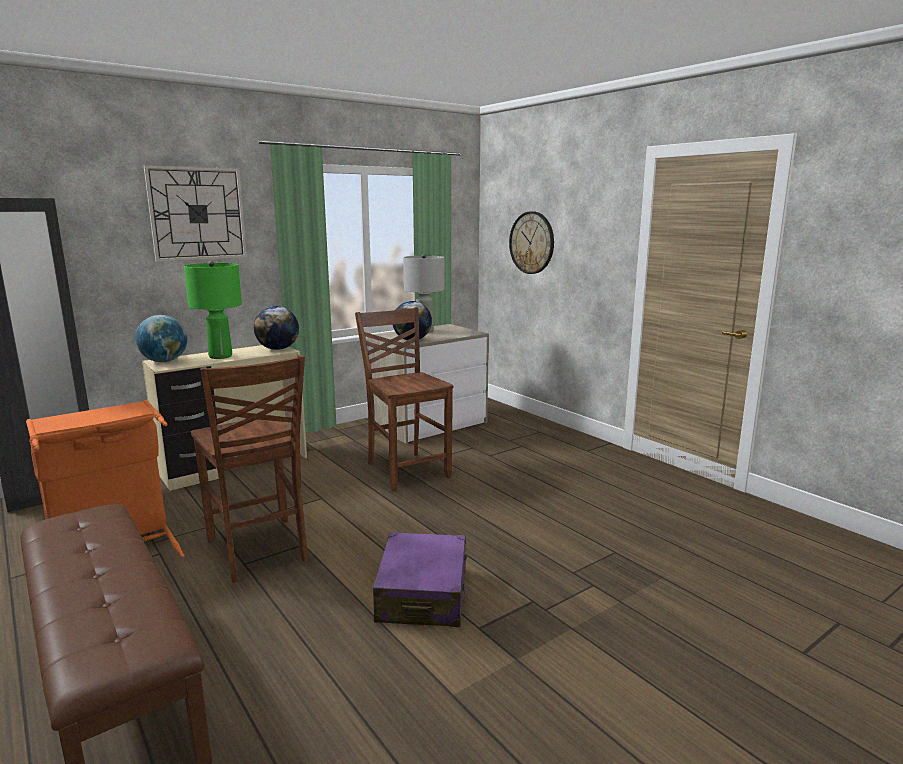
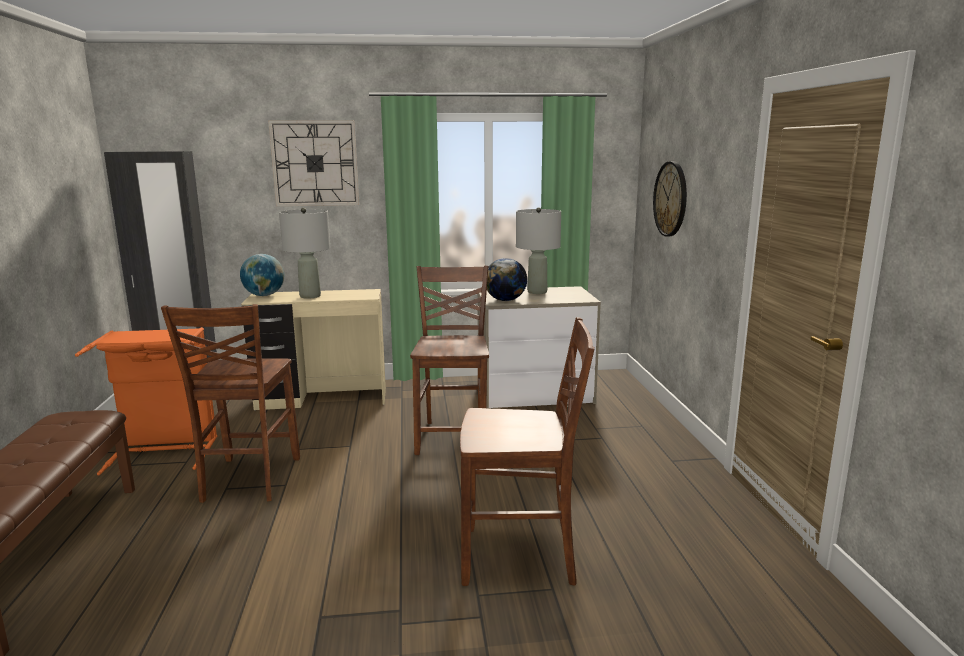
camera: 30 degrees right, 0 degrees up
(220, 356) = (310, 296): green table lamp -> grey table lamp
(278, 349) = (365, 295): globe -> none
(423, 594) = (316, 565): purple suitcase -> none
(570, 539) = (521, 558): none -> brown chair

